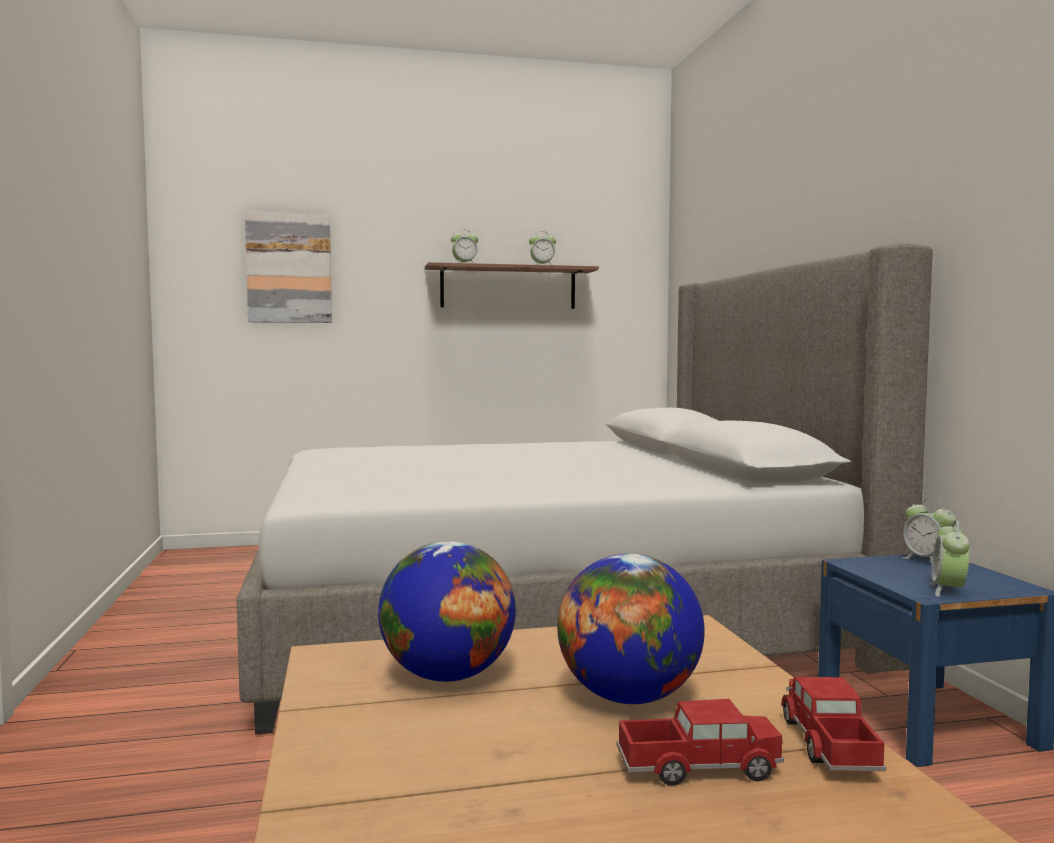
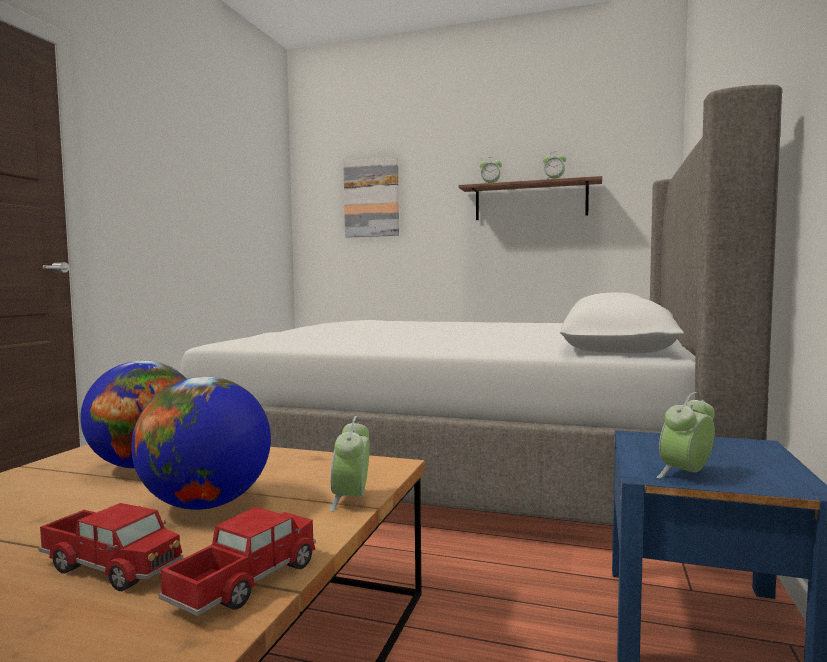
camera: 30 degrees right, 0 degrees up
(927, 561) = (735, 446): alarm clock -> alarm clock (351, 500)

